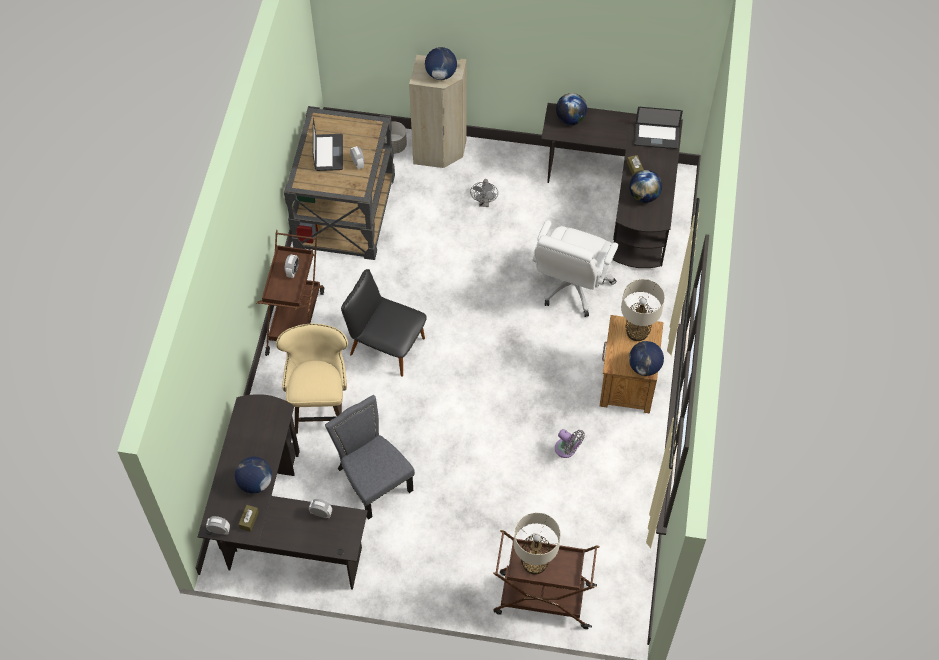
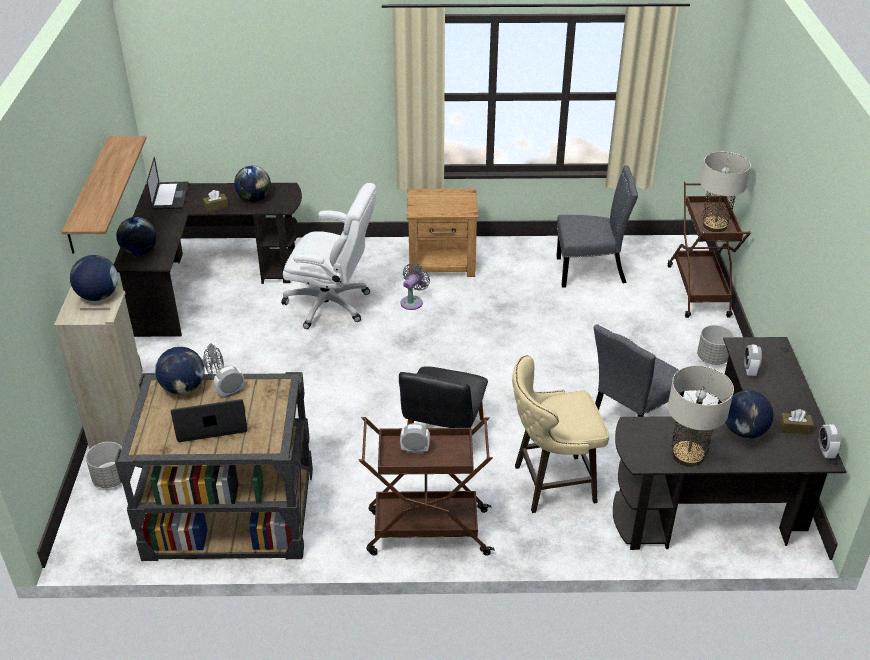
camera: 100 degrees left, 20 degrees down
(440, 575) = (712, 358): none -> grey planter
(553, 53) = (89, 194): none -> shelf
(567, 450) = (532, 292): grey fan -> grey fan (413, 301)
(593, 508) = (589, 271): none -> grey chair
(637, 332) = (423, 201): table lamp -> table lamp (688, 455)
(644, 367) = (464, 195): globe -> globe (183, 388)

